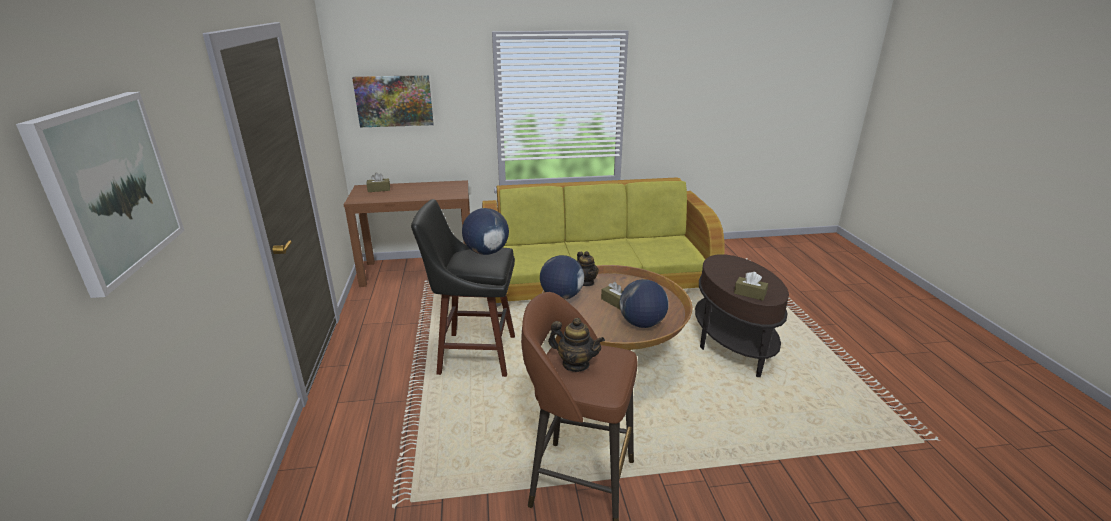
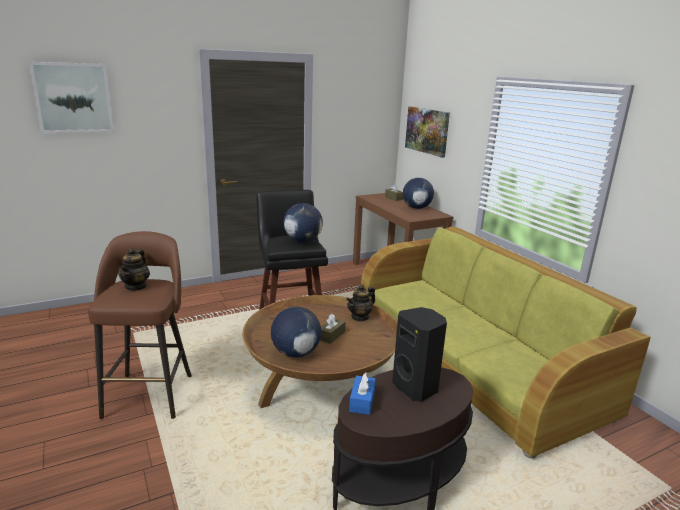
camera: 70 degrees right, 5 degrees down
(561, 296) = (322, 308): globe -> globe (416, 208)
(732, 272) = (416, 387): none -> black speaker
(750, 293) = (362, 401): brown tissue box -> blue tissue box

